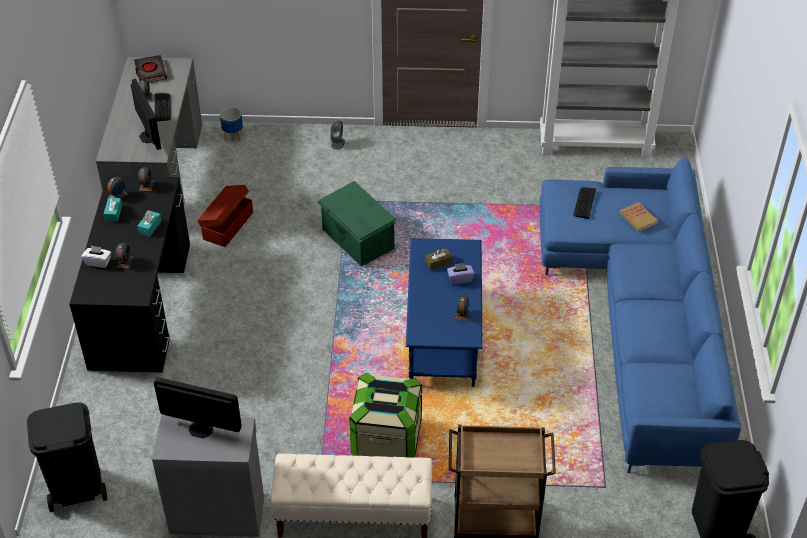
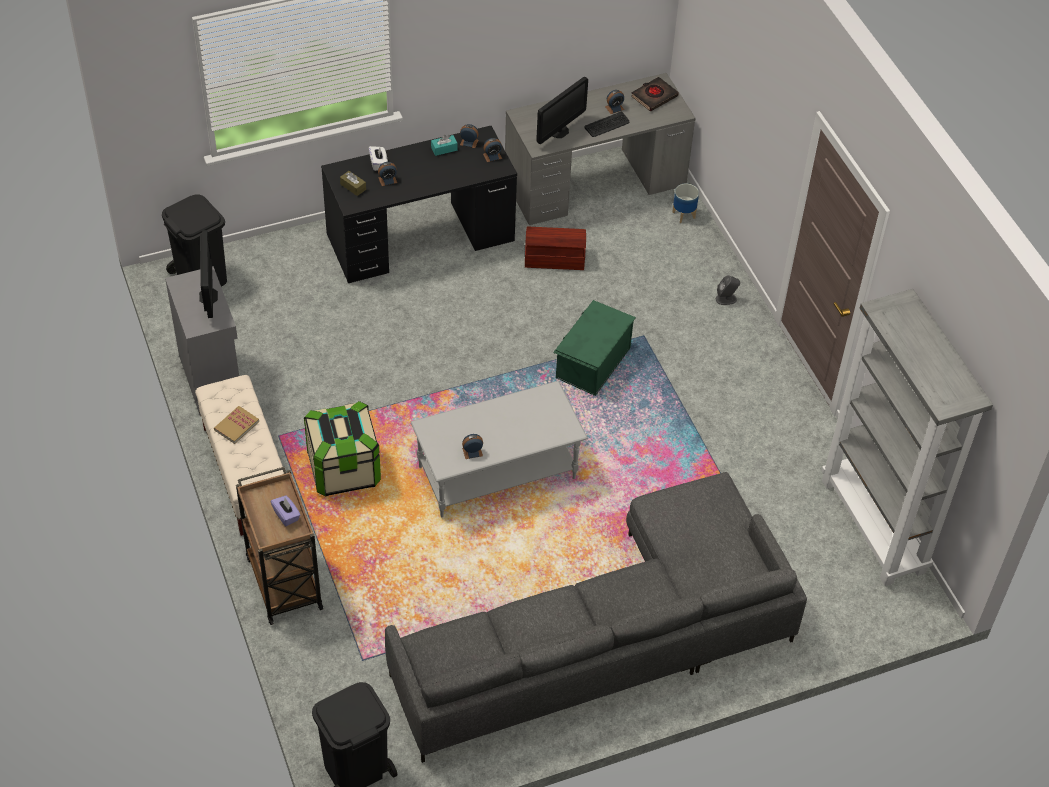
camera: 65 degrees right, 5 degrees up
(150, 227) = (440, 179): turquoise tissue box -> none
(438, 263) = (533, 412): brown tissue box -> brown tissue box (353, 187)
(444, 335) = (497, 473): blue coffee table -> grey coffee table
(460, 279) = (520, 436): purple tissue box -> purple tissue box (286, 515)
(584, 203) = (702, 514): keyboard -> none
(638, 218) = (705, 569): book -> book (236, 426)
(640, 319) = (608, 637): blue sofa -> grey sofa

